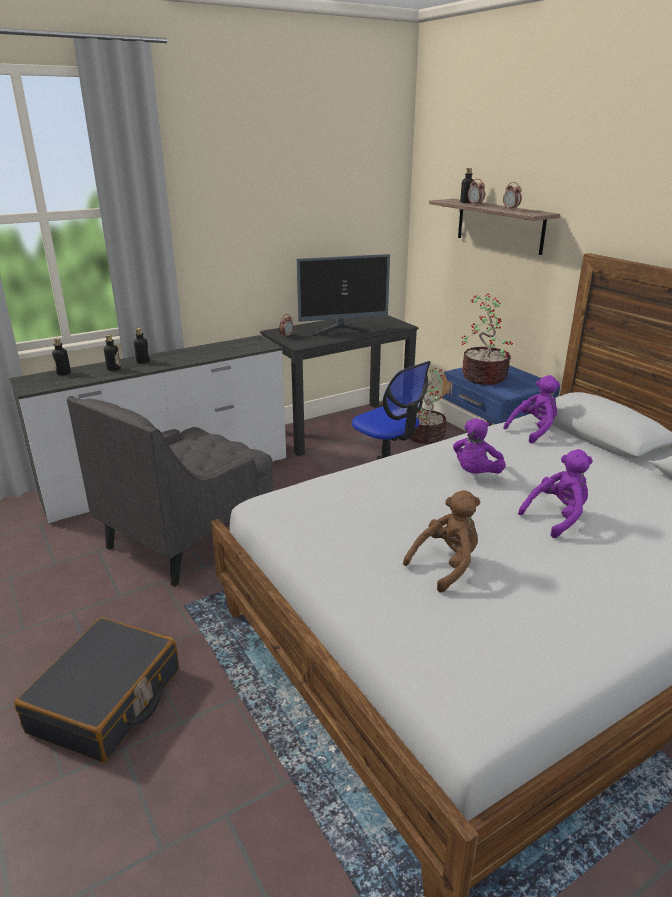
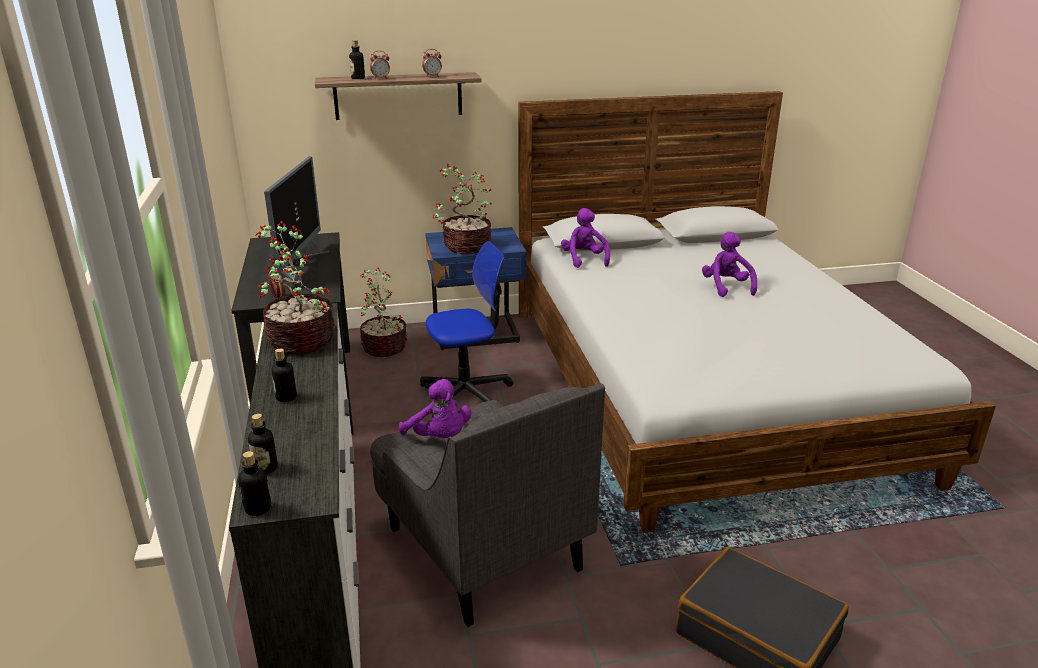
camera: 70 degrees left, 0 degrees up
(114, 369) = (295, 422): bottle -> bottle (258, 508)
(219, 350) = (300, 340): none -> potted plant
(446, 565) = (781, 336): brown plush toy -> none
(476, 474) = (650, 297): purple plush toy -> purple plush toy (439, 437)

